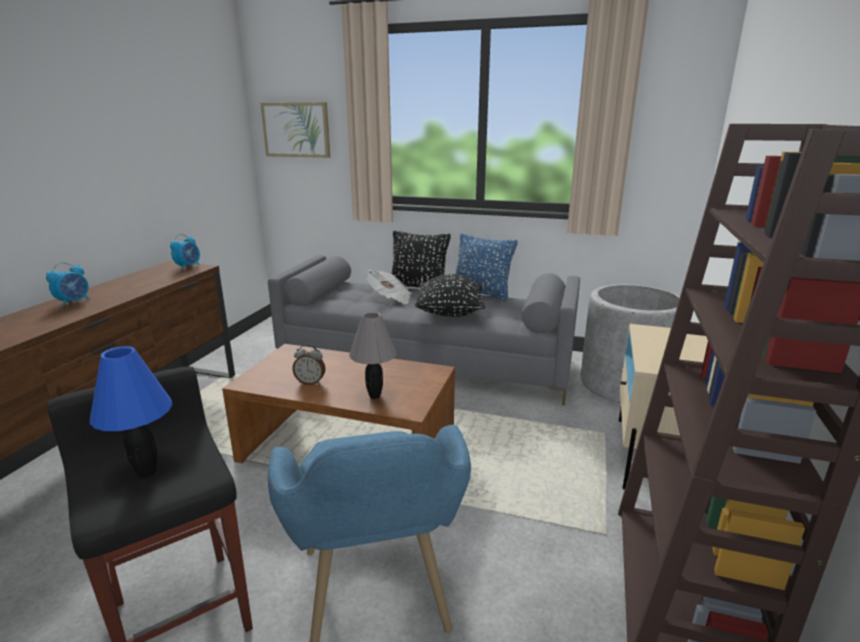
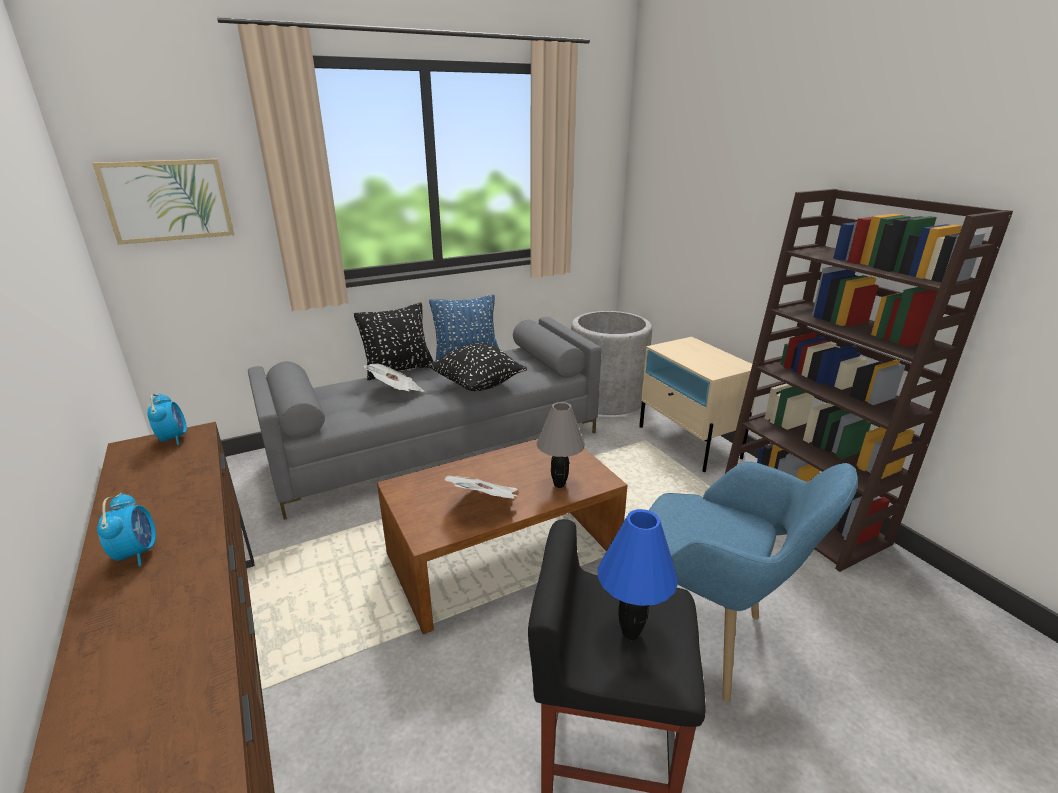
camera: 45 degrees left, 5 degrees up
(310, 382) = (485, 503): alarm clock -> newspaper

